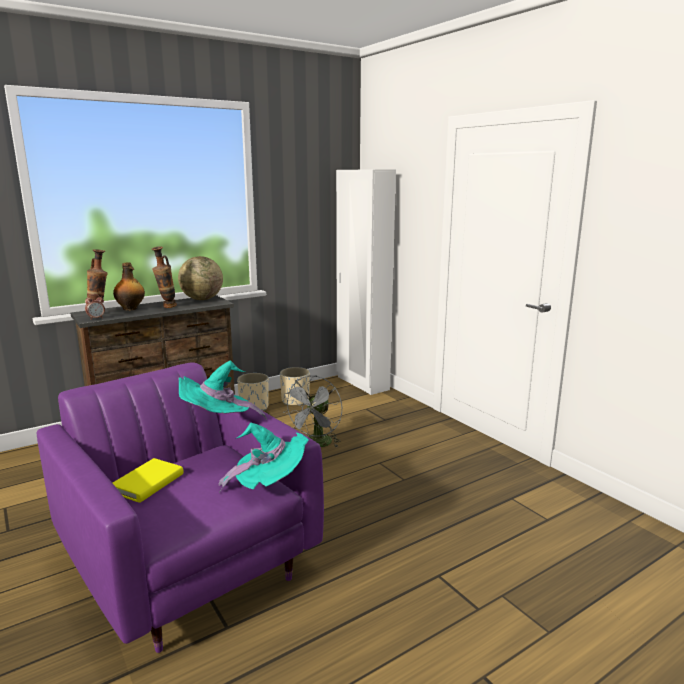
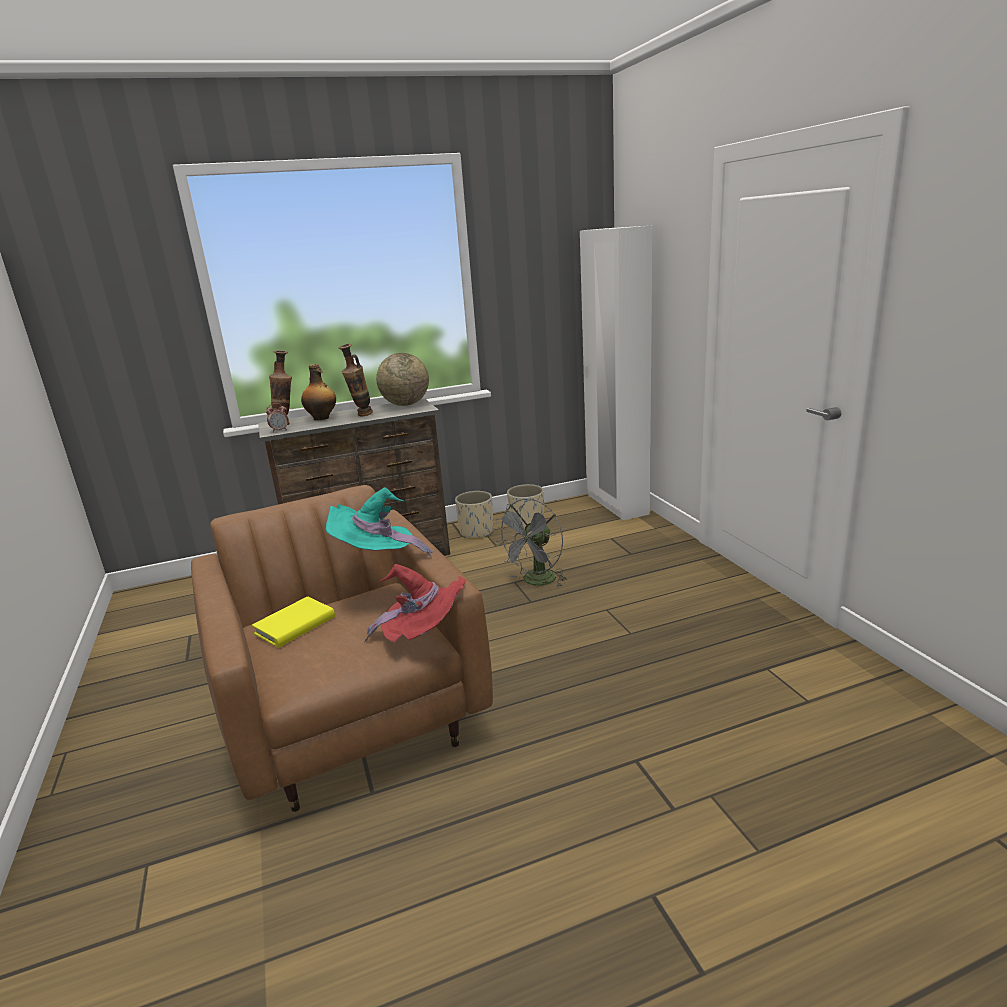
camera: 15 degrees right, 5 degrees up
(187, 563) = (351, 714): purple armchair -> brown armchair
(270, 483) = (424, 635): turquoise hat -> red hat

